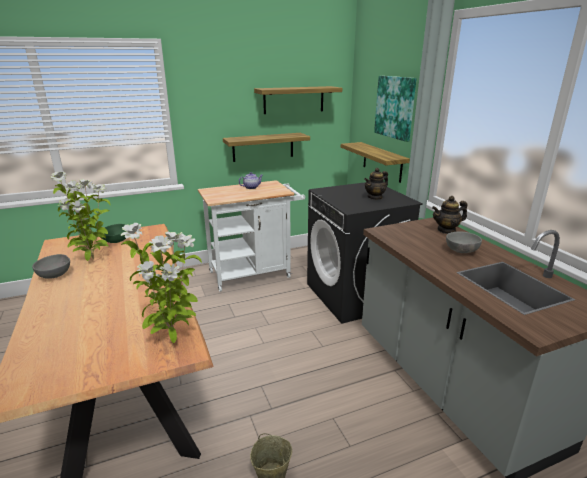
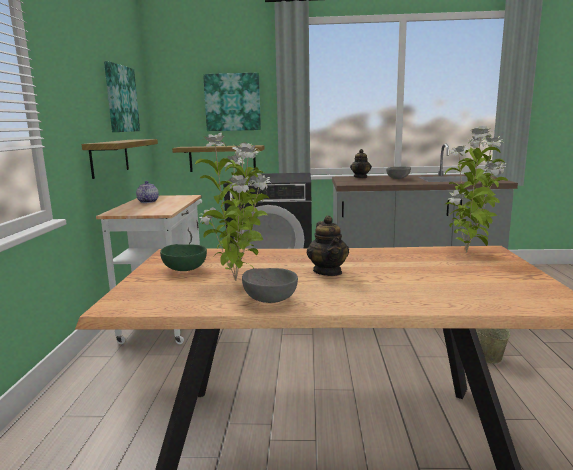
camera: 65 degrees left, 10 degrees down
(293, 100) = (121, 99): shelf -> picture
(375, 197) = (280, 176): teapot -> teapot (328, 272)

